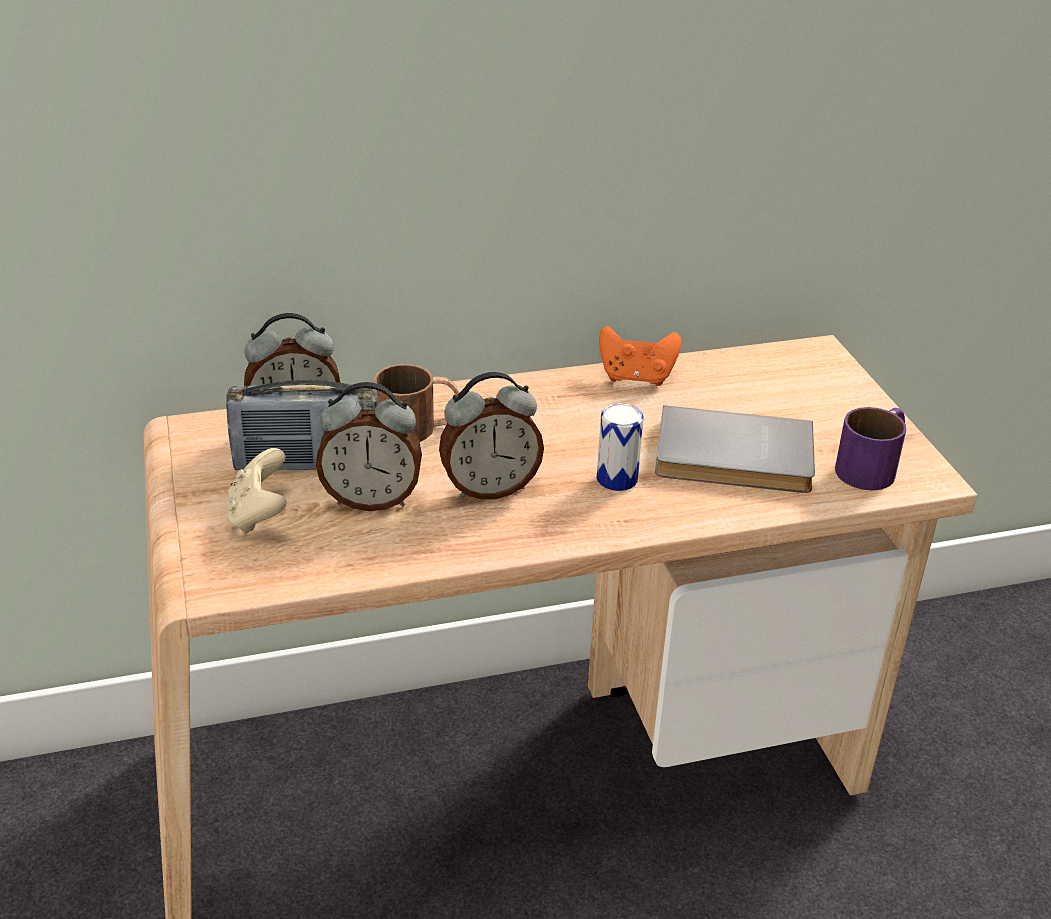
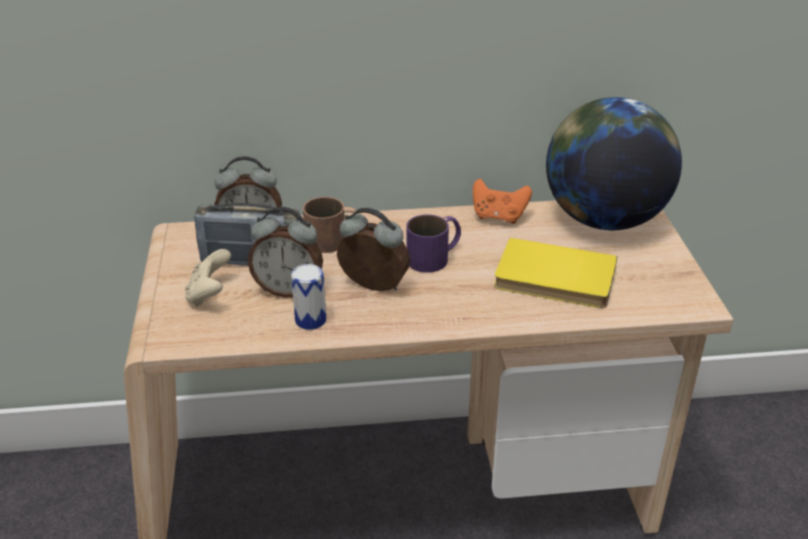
camera: 10 degrees right, 0 degrees up
(490, 488) = (373, 288): alarm clock -> alarm clock turned 150 degrees counterclockwise
(617, 479) = (465, 288): can -> can (310, 320)
(734, 458) = (554, 279): grey book -> yellow book
(777, 372) = (603, 219): none -> globe
(873, 466) = (658, 292): purple mug -> purple mug (435, 256)

